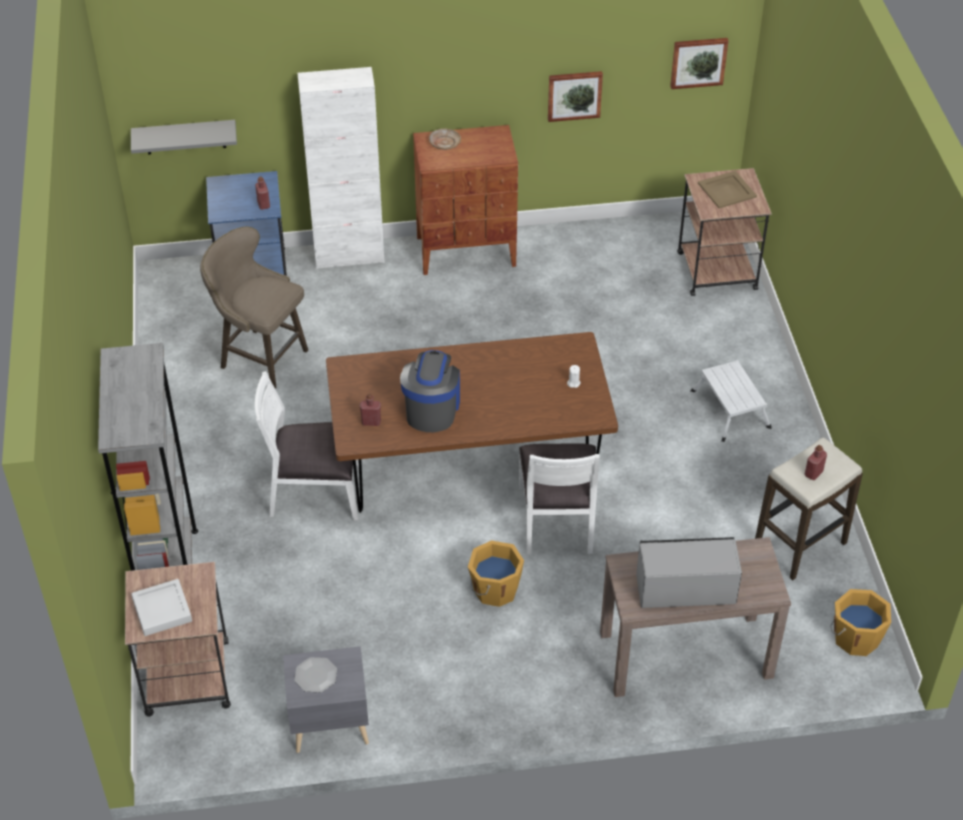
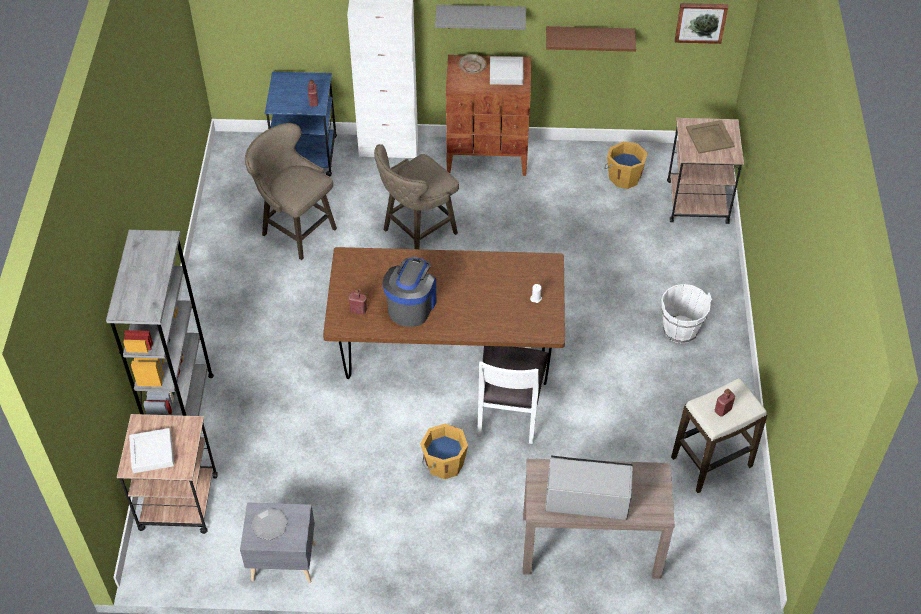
camera: 10 degrees right, 5 degrees up
(185, 137) = (255, 37): grey shelf -> grey shelf (480, 17)
(315, 492) = (315, 355): white chair -> none
(404, 343) = (417, 233): none -> beige stool
(485, 145) = (506, 73): none -> grey tray
(574, 95) = (589, 38): picture -> brown shelf
(730, 409) = (680, 330): white step ladder -> white bucket
(855, 637) = (739, 553): orange bucket -> orange bucket (624, 177)

